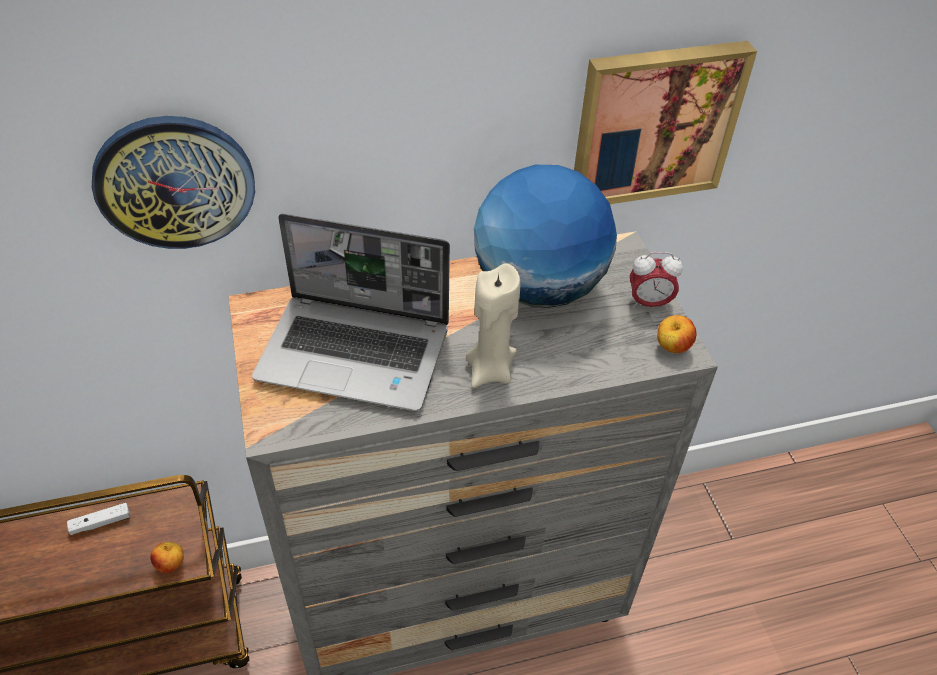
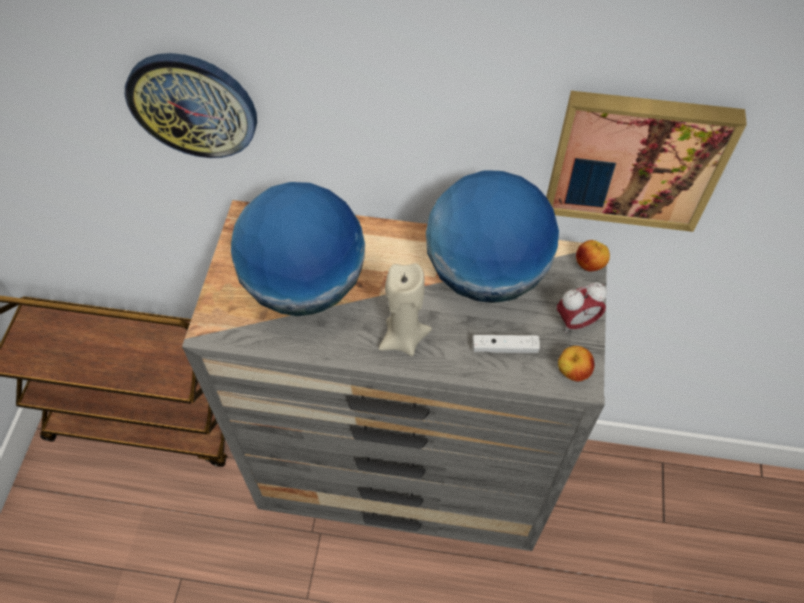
camera: 25 degrees right, 10 degrees up
(101, 523) = (131, 330): white game controller -> white game controller (504, 348)
(171, 564) = (166, 382): apple -> apple (589, 265)
(357, 353) = (305, 285): laptop -> globe
(648, 303) = (576, 322): alarm clock -> alarm clock turned 45 degrees counterclockwise

